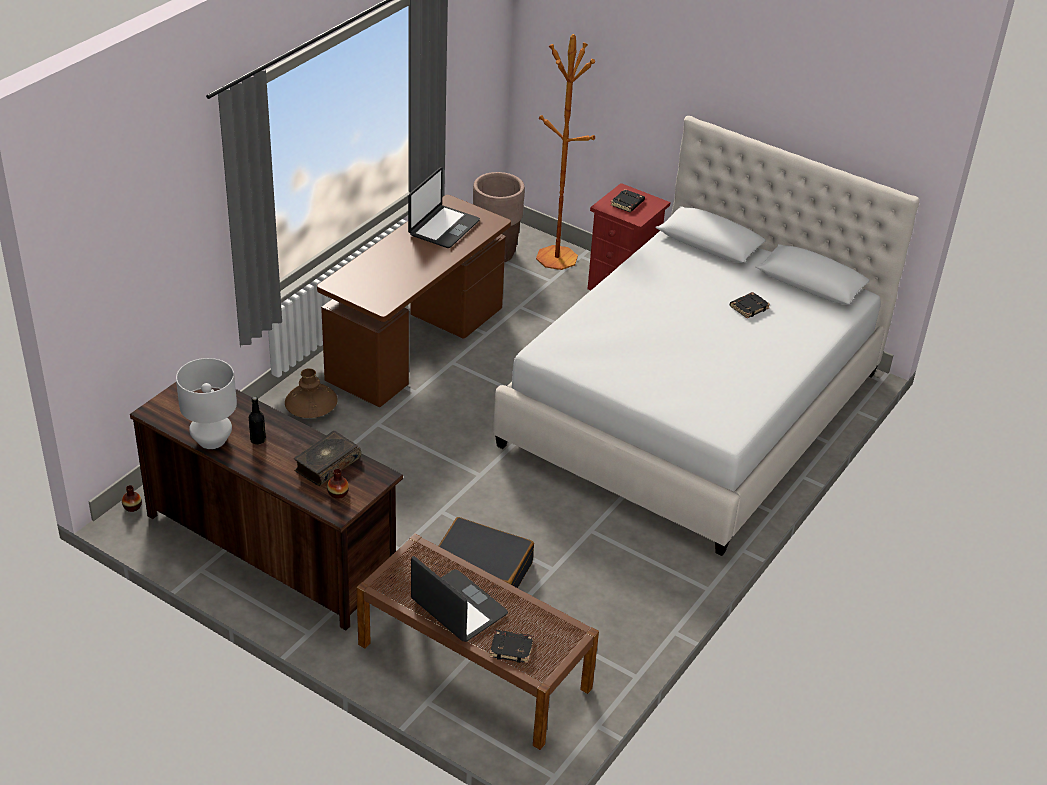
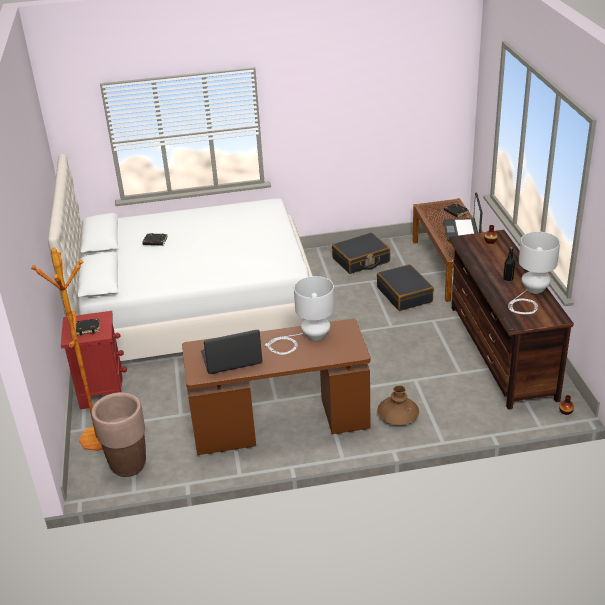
camera: 130 degrees left, 5 degrees down
(326, 464) = (482, 254): book -> none
(405, 273) = (303, 339): none -> grey table lamp
(614, 599) = (361, 260): none -> black suitcase

